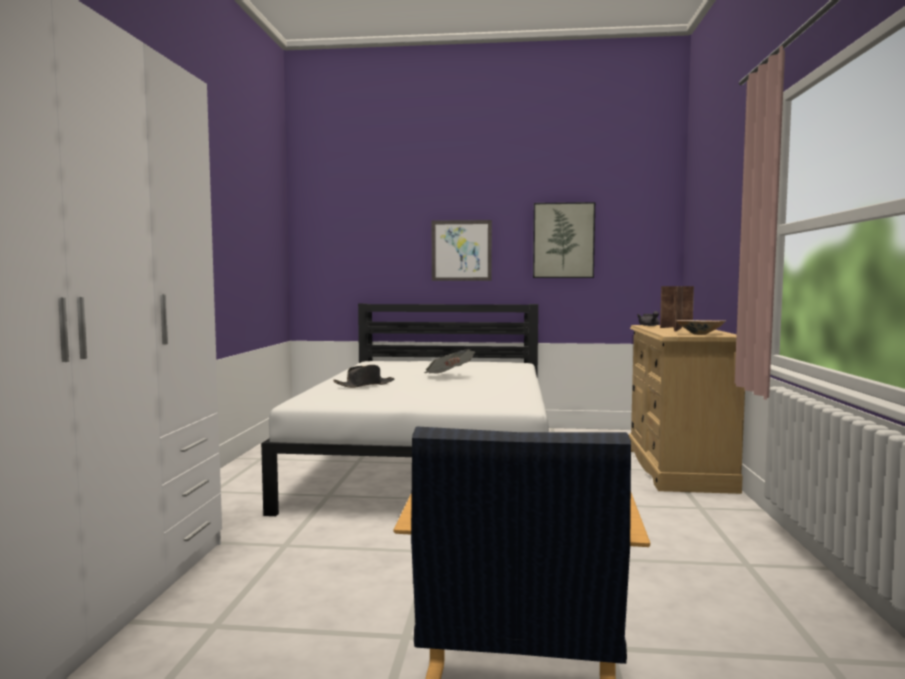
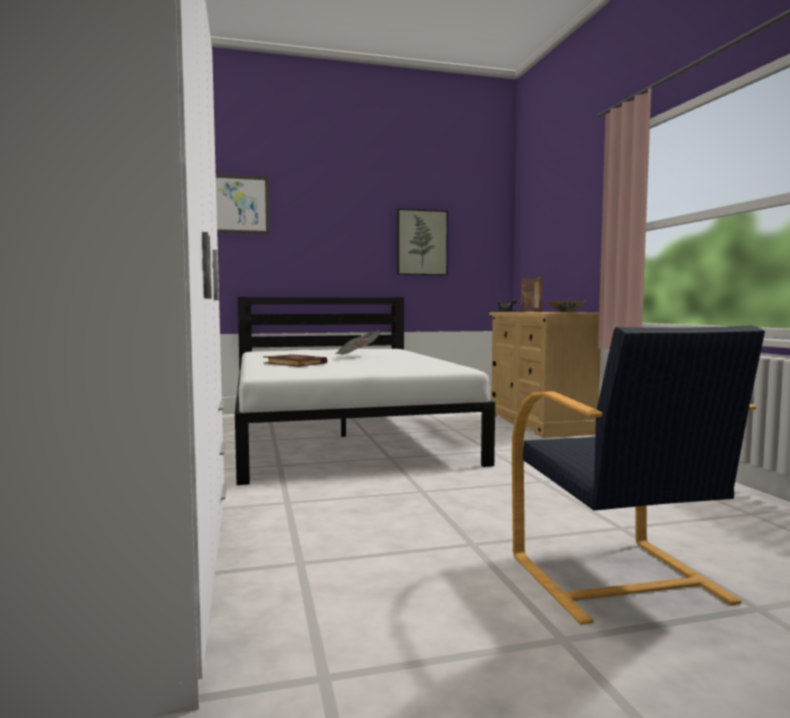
camera: 20 degrees left, 0 degrees up
(364, 385) = (296, 363): black hat -> book
(461, 250) = (334, 248): picture -> picture (239, 204)

